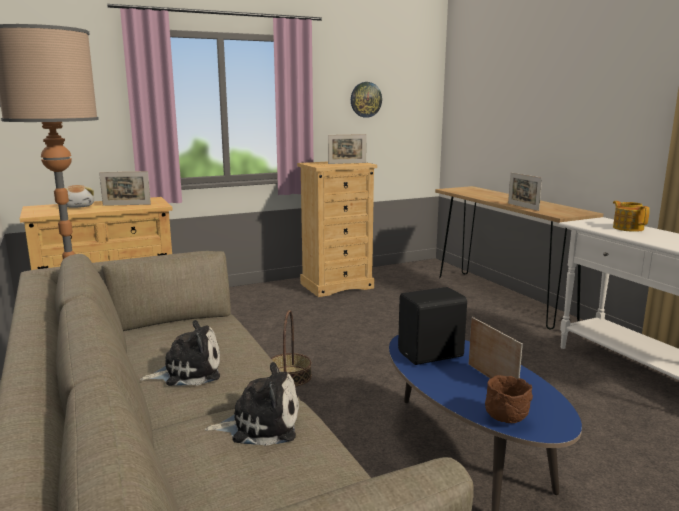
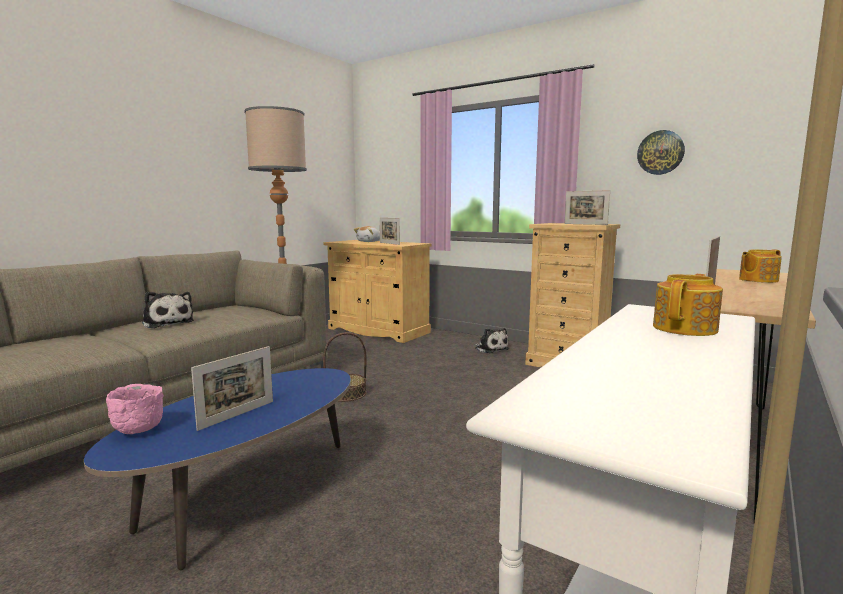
camera: 60 degrees right, 5 degrees down
(261, 424) = (83, 347): plush toy -> plush toy (490, 349)
(432, 355) = (286, 385): black speaker -> none
(492, 194) = (757, 280): none -> teapot
(505, 420) = (137, 431): brown bowl -> pink bowl

